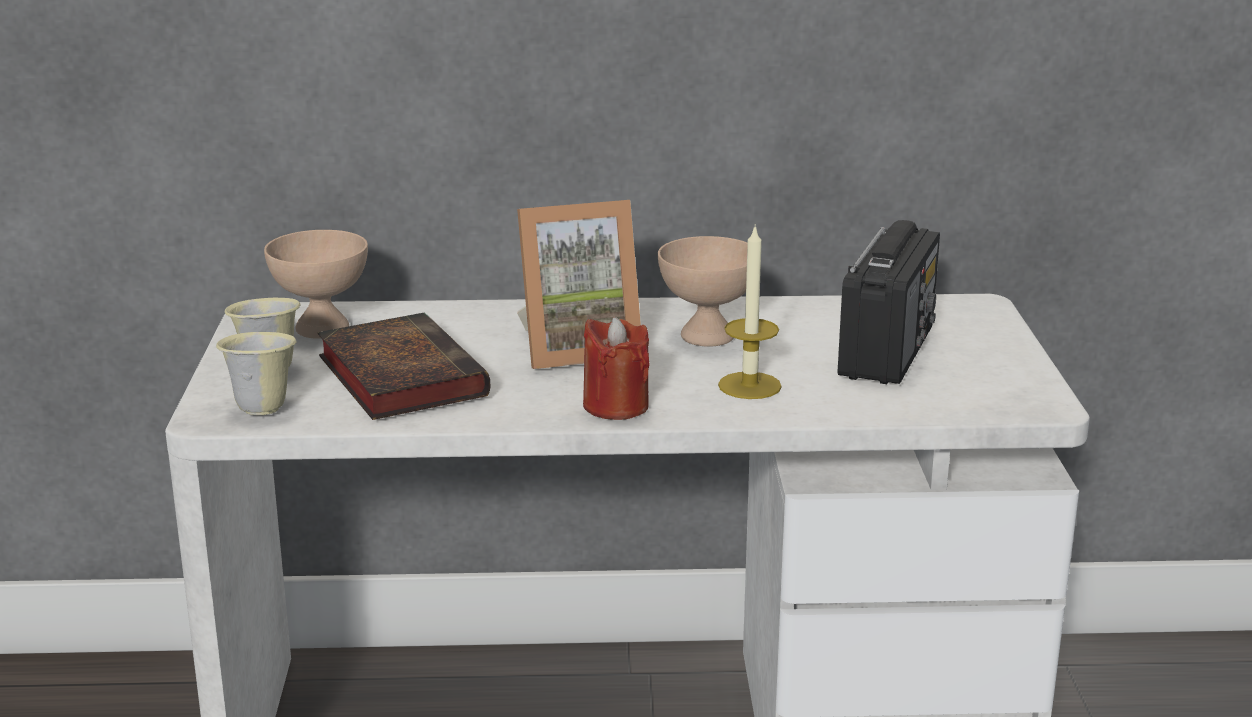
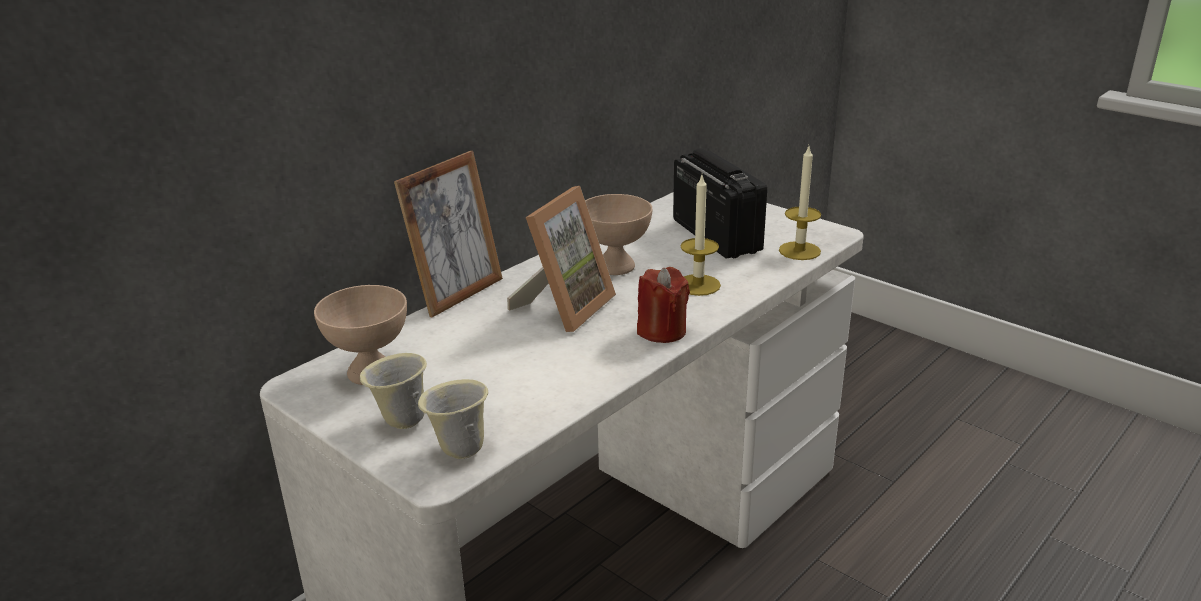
camera: 45 degrees left, 5 degrees up
(398, 375) = (497, 378): book -> none
(514, 300) = (457, 294): none -> picture frame
(948, 404) = (799, 251): none -> candle

